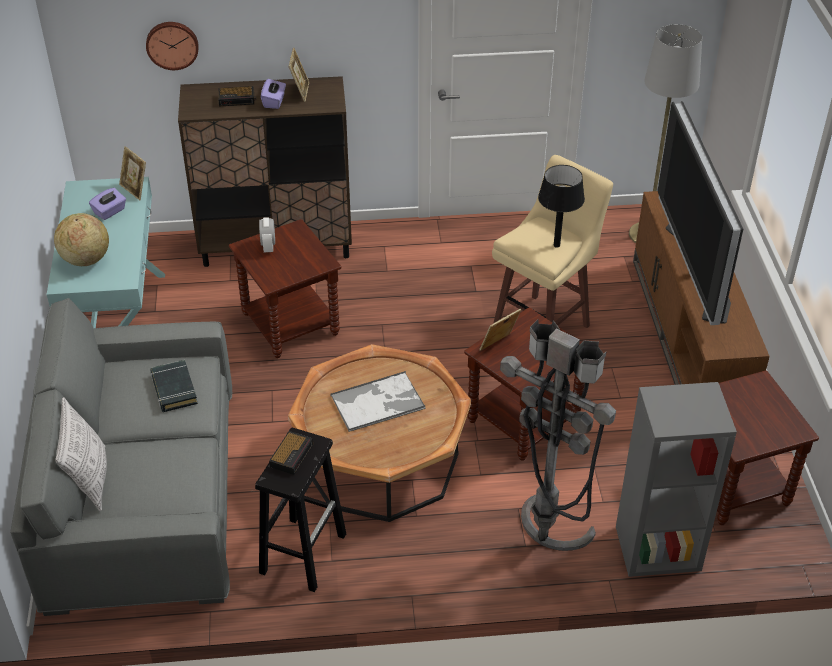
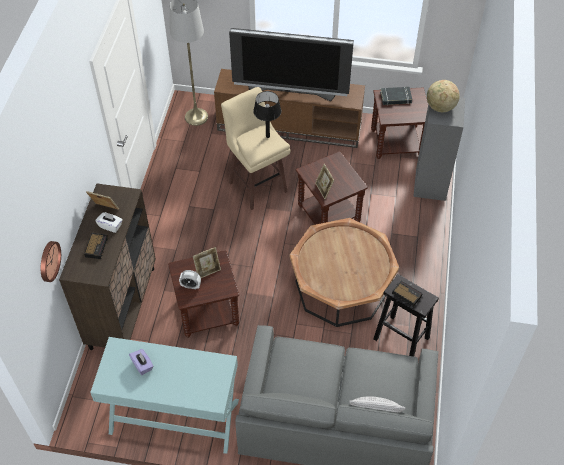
camera: 75 degrees left, 10 degrees up
(86, 260) = (193, 385): globe -> globe (440, 107)
(135, 189) = (122, 346): picture frame -> picture frame (208, 271)
(174, 389) = (306, 362): black book -> black book (395, 98)
(274, 101) = (110, 226): purple tissue box -> white tissue box
(378, 402) = (336, 261): tray -> none
(545, 537) = (413, 226): grey floor lamp -> none

